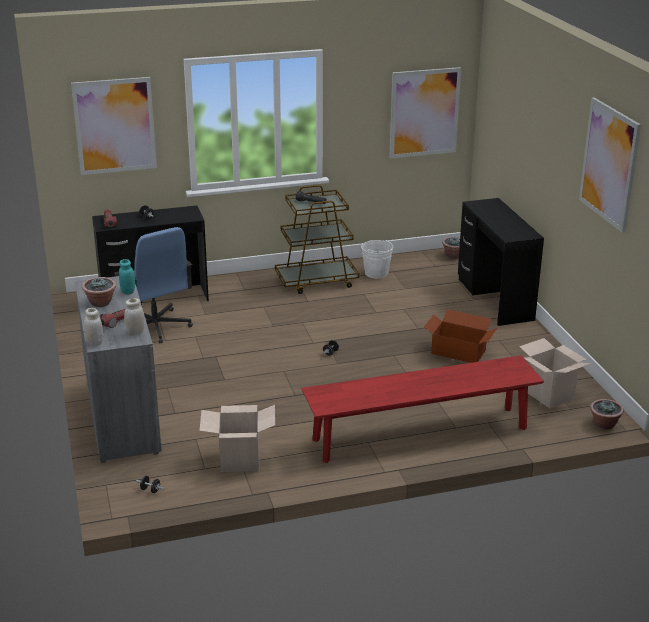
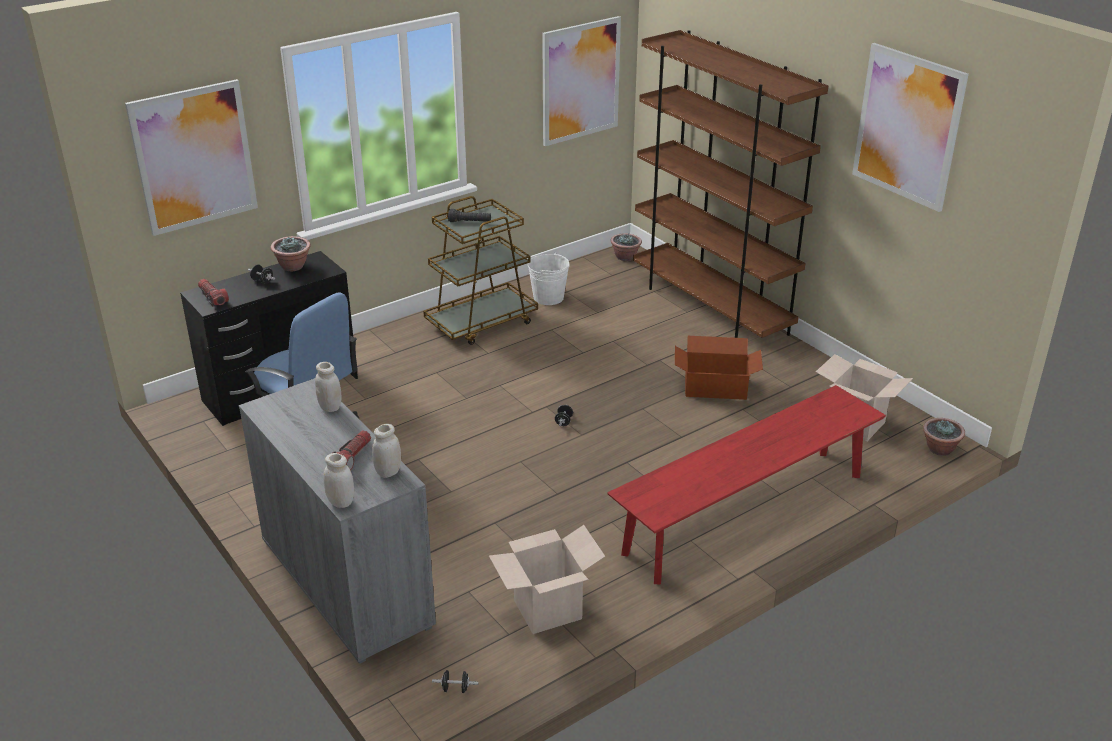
camera: 20 degrees left, 5 degrees up
(101, 303) = (303, 434): potted plant -> potted plant (293, 266)
(128, 292) = (330, 407): turquoise jar -> white jar
(495, 299) = (711, 307): black desk -> brown bookcase

